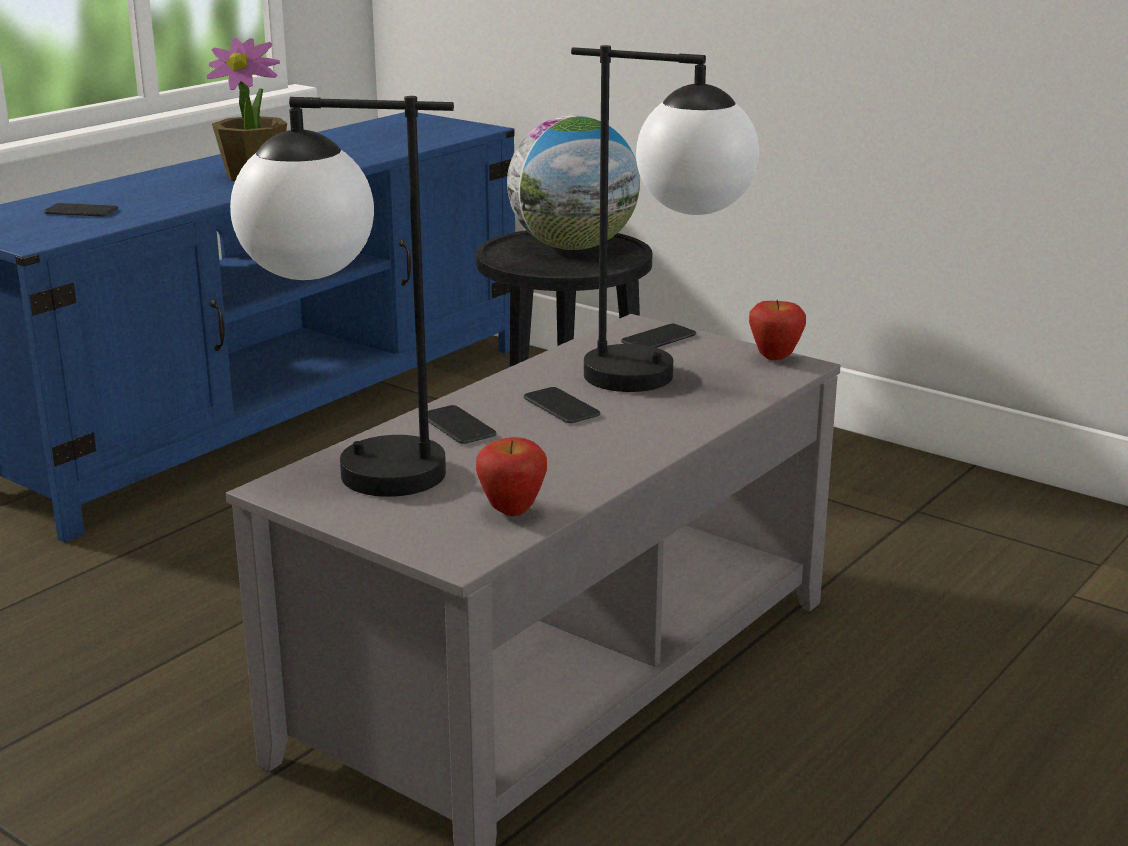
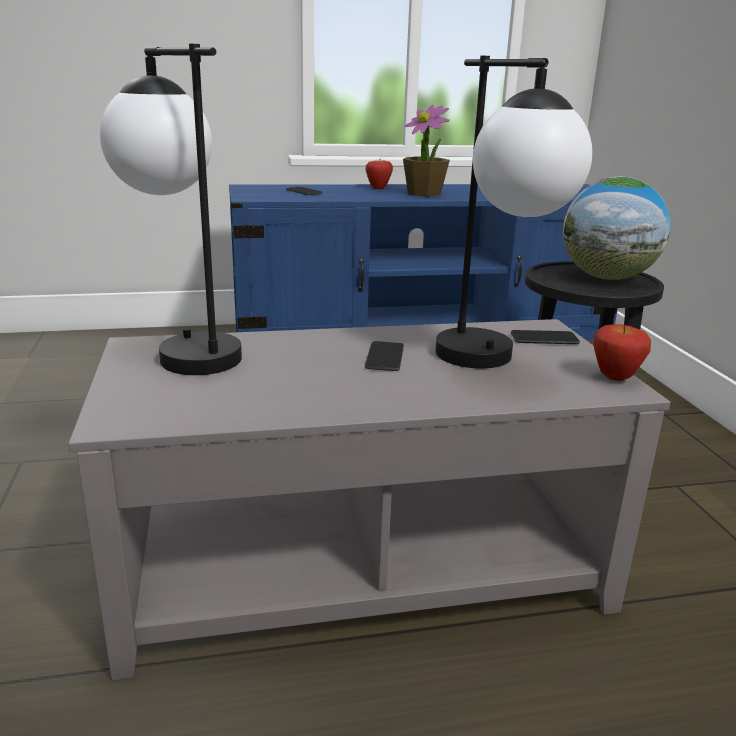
camera: 40 degrees right, 0 degrees up
(458, 426) = (298, 346): phone -> none
(512, 511) = (206, 408): apple -> apple (378, 188)

